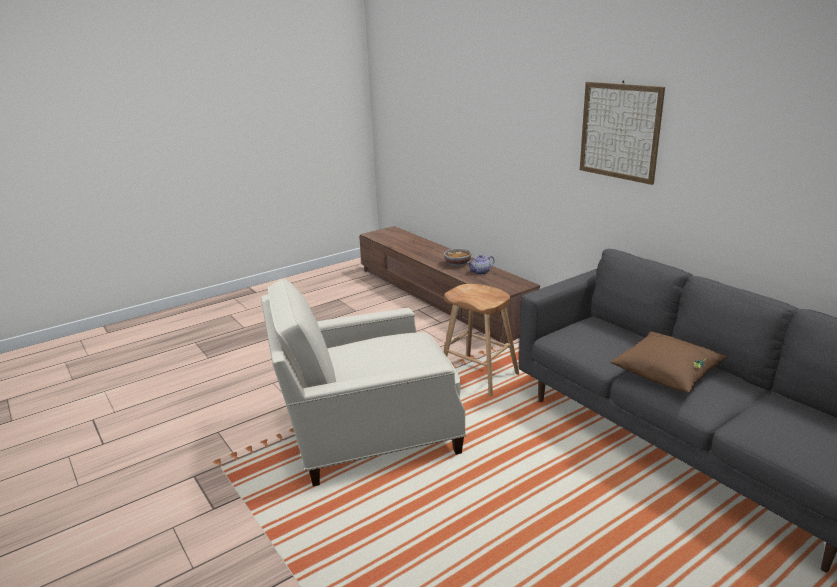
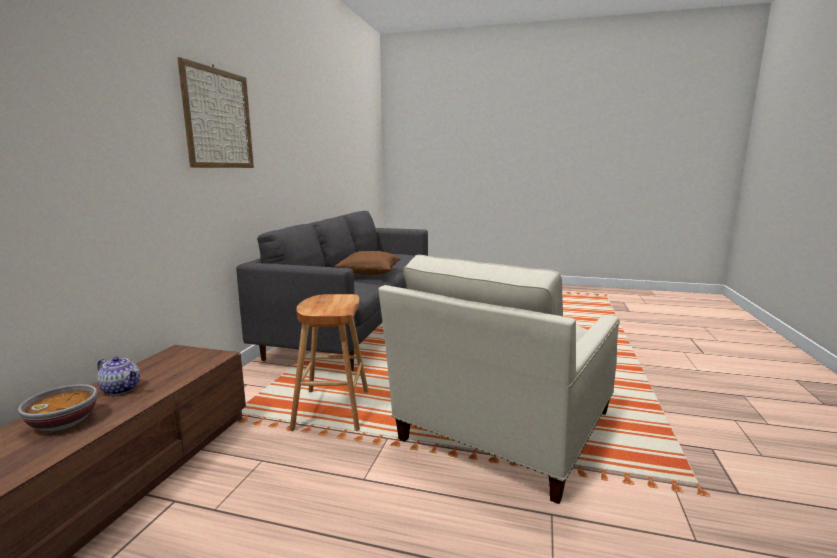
camera: 130 degrees left, 10 degrees down
(366, 430) = (504, 428): beige armchair -> beige armchair turned 90 degrees clockwise

